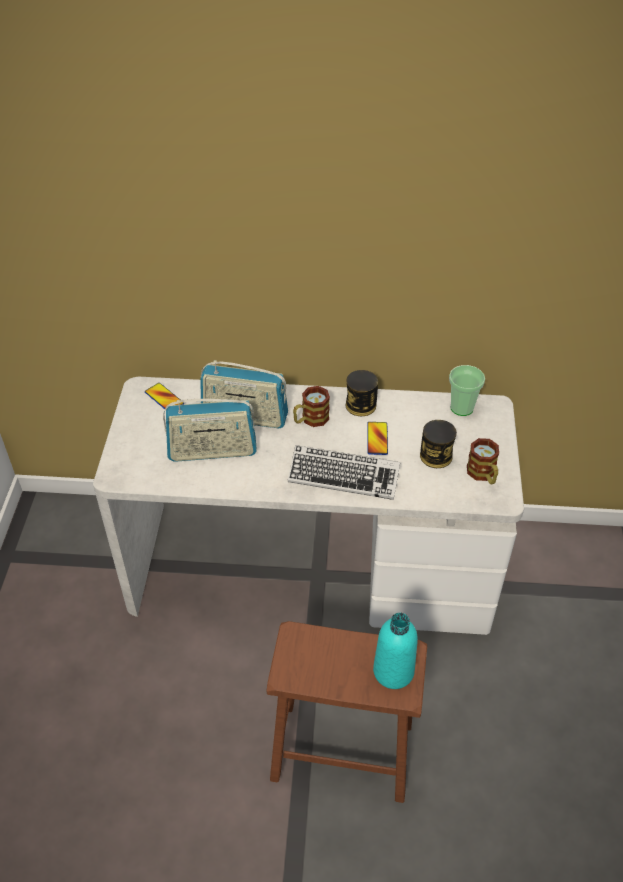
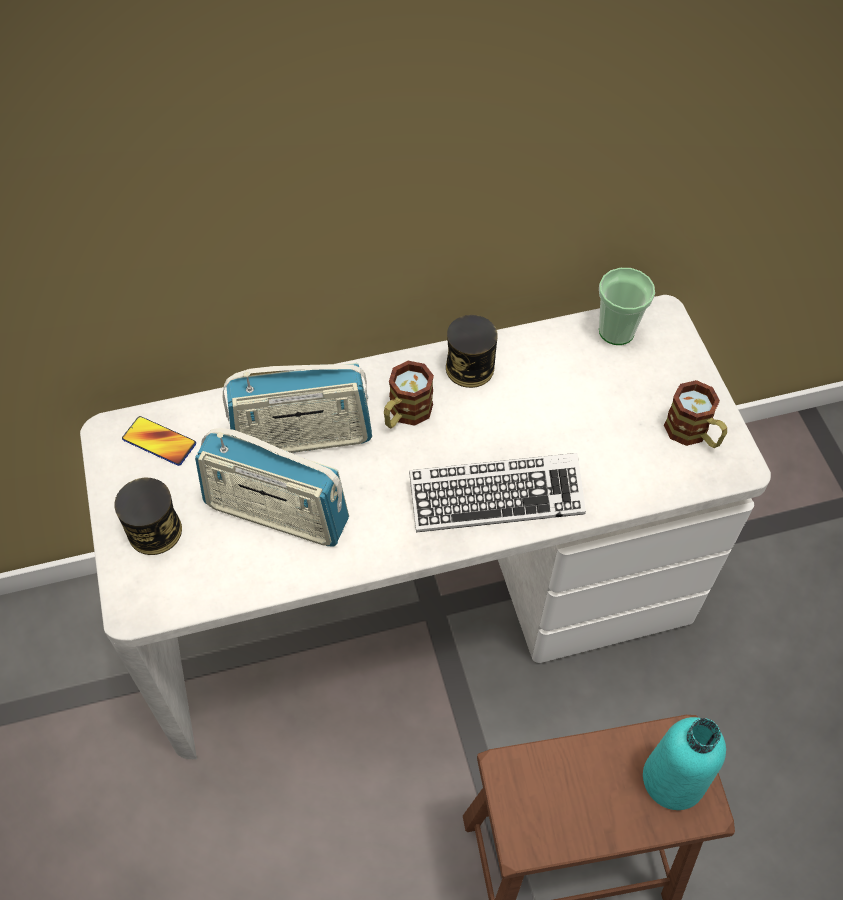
camera: 20 degrees left, 10 degrees up
(212, 451) = (276, 514): radio -> radio turned 45 degrees clockwise
(377, 439) = (518, 418): phone -> none
(436, 456) = (614, 422): can -> can (154, 531)

